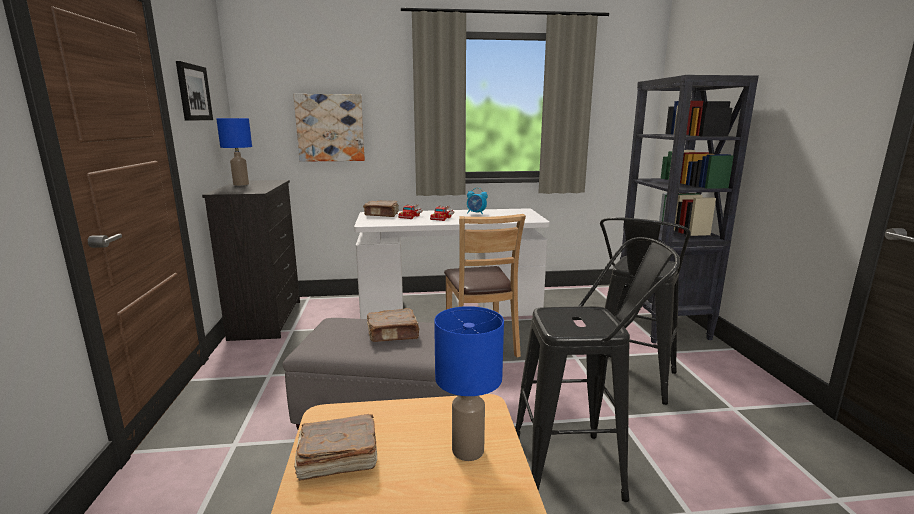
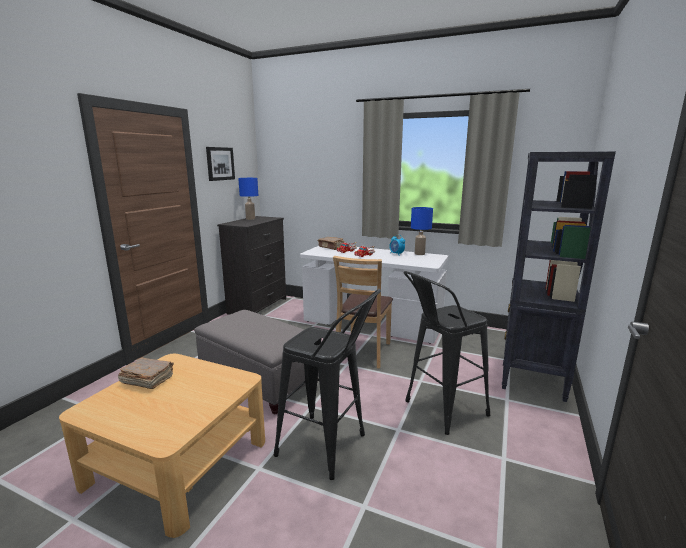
camera: 30 degrees right, 0 degrees up
(330, 128) = (312, 184): picture -> none
(393, 334) = (260, 327): brown book -> none
(467, 451) = (202, 397): blue table lamp -> blue table lamp (419, 254)

